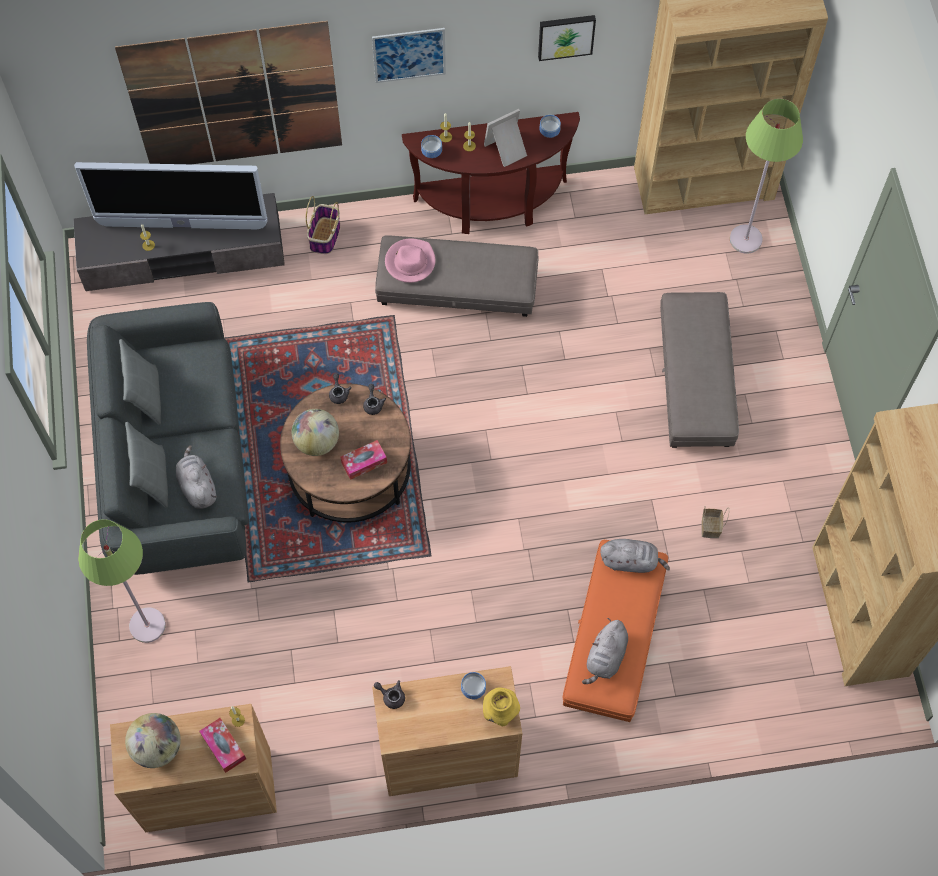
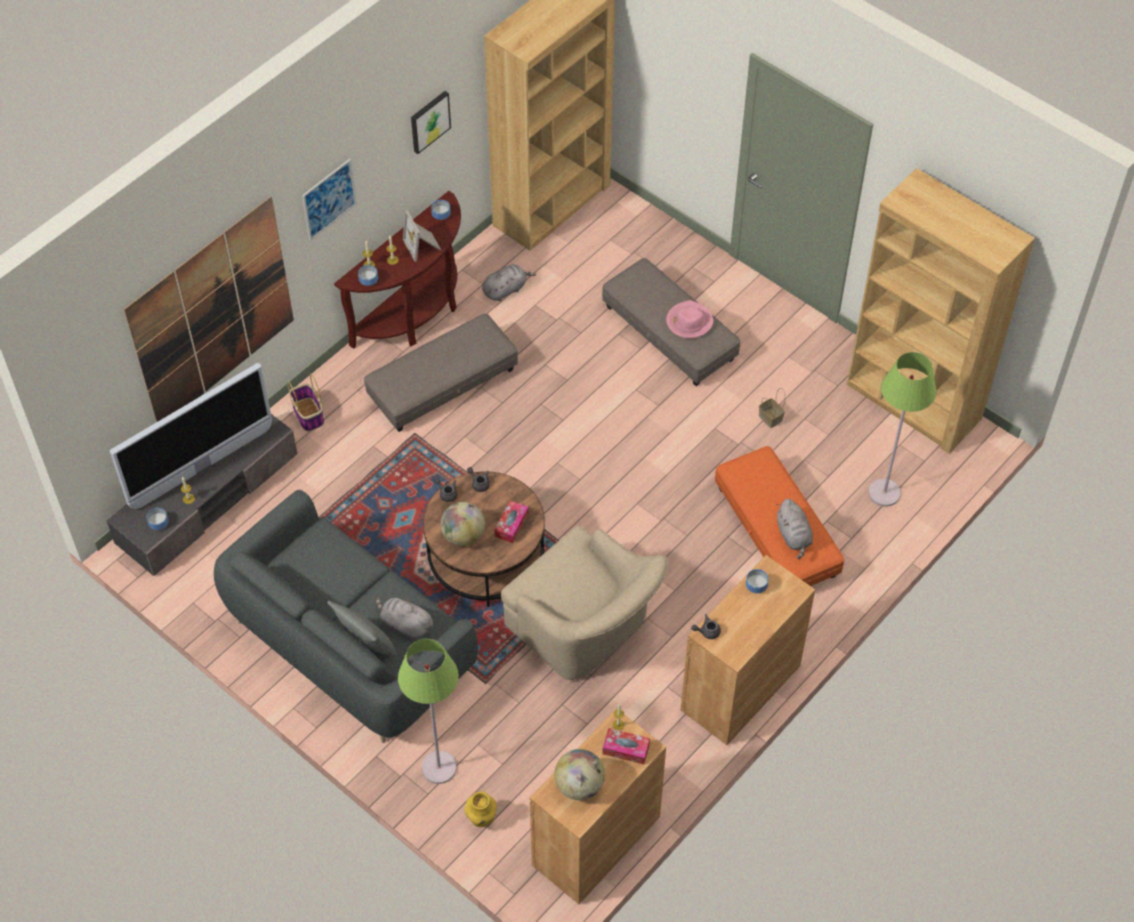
camera: 40 degrees left, 10 degrees down
(109, 250) = (159, 523): none -> bowl
(146, 396) = (303, 593): grey pillow -> none
(370, 598) = (585, 629): none -> beige armchair
(410, 262) = (404, 380): pink hat -> pink hat (689, 322)
(500, 714) = (789, 588): yellow vase -> yellow vase (481, 819)
(507, 150) = (423, 245): picture frame -> picture frame turned 45 degrees counterclockwise
(631, 561) = (750, 465): grey plush toy -> grey plush toy (506, 290)
(745, 239) = (615, 223): green floor lamp -> green floor lamp (884, 493)

